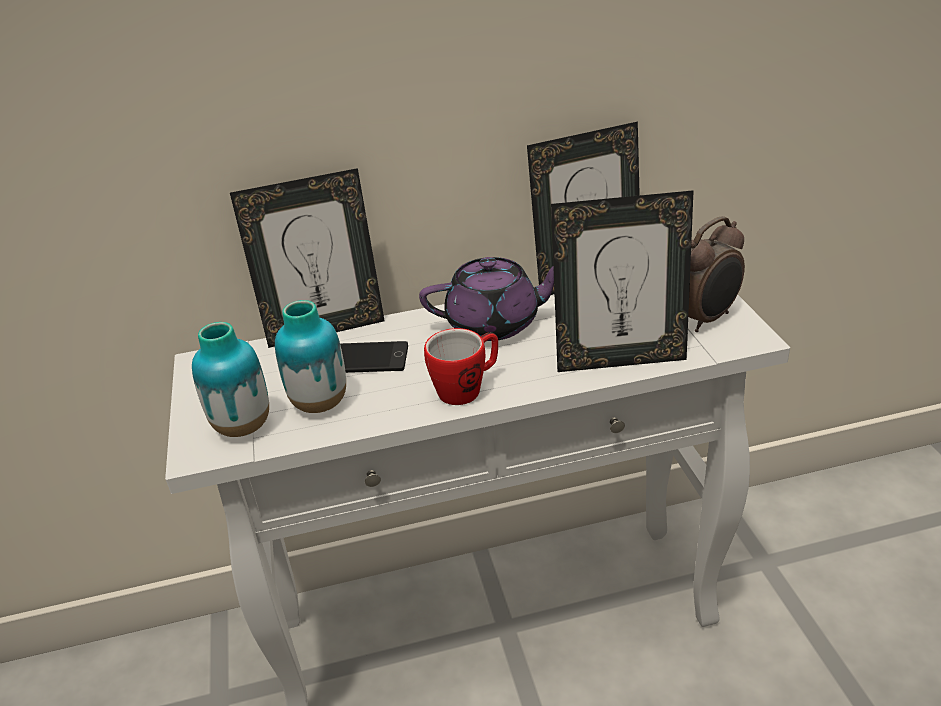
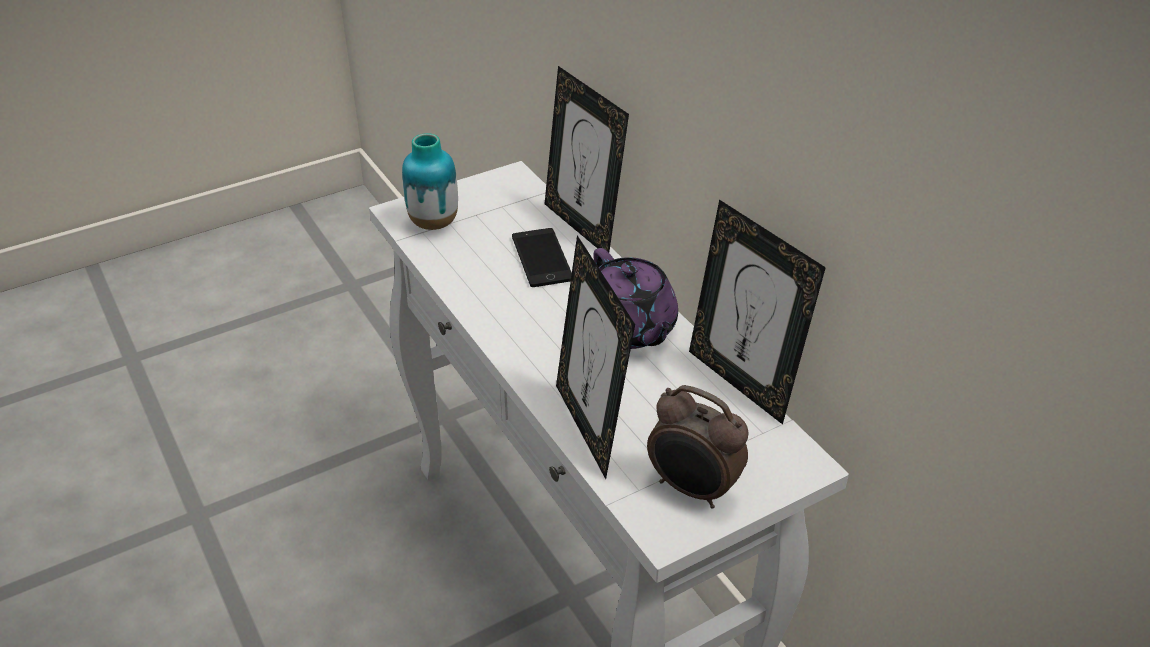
camera: 70 degrees right, 5 degrees up
(320, 403) = (472, 253): vase -> none
(467, 389) = (513, 331): mug -> none

